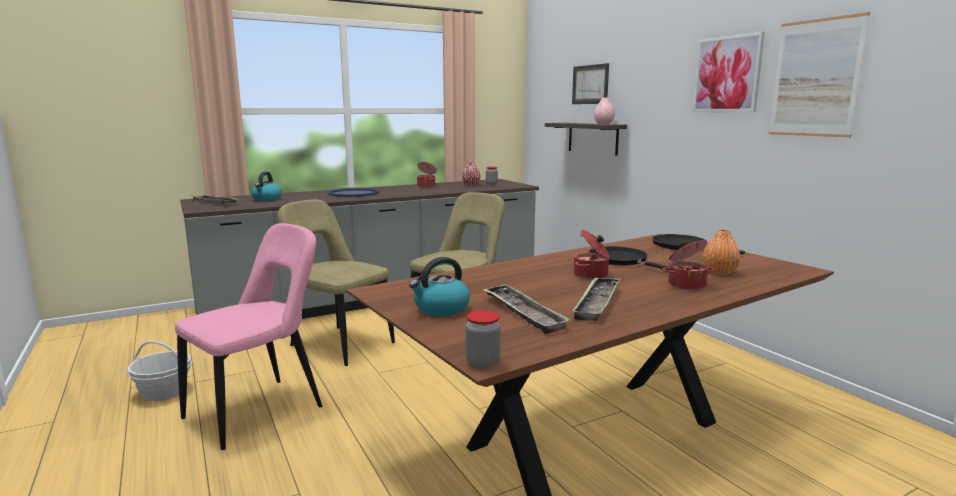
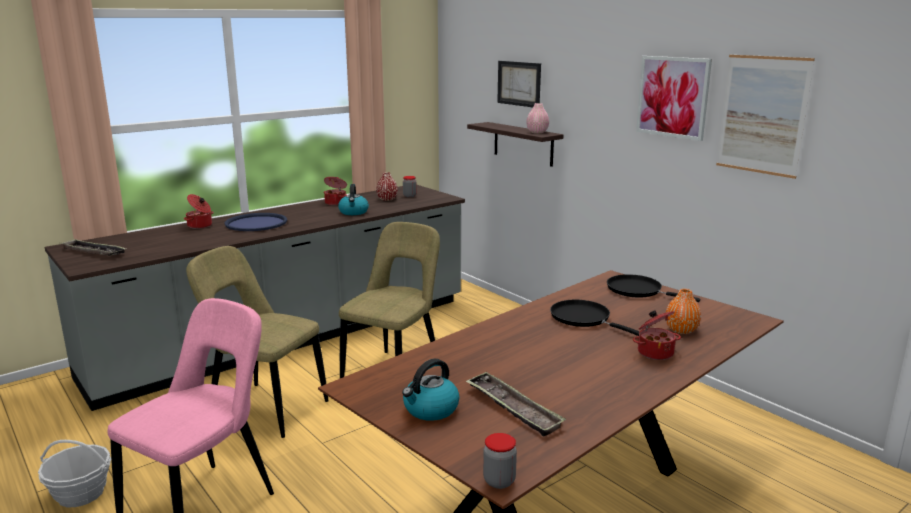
camera: 10 degrees left, 5 degrees up
(267, 199) = (156, 241): kettle -> kettle (353, 212)
(591, 275) = (561, 344): cooking pot -> cooking pot (200, 226)
(597, 303) = (578, 387): tray -> none

